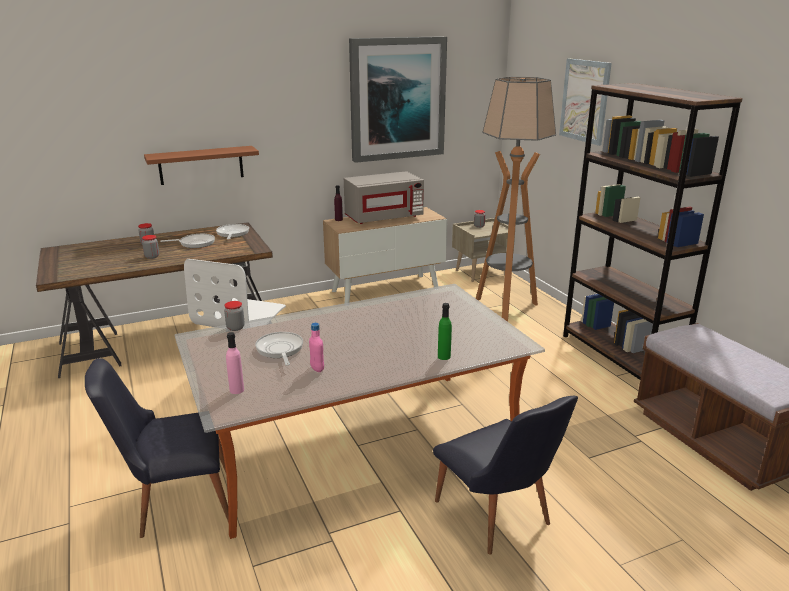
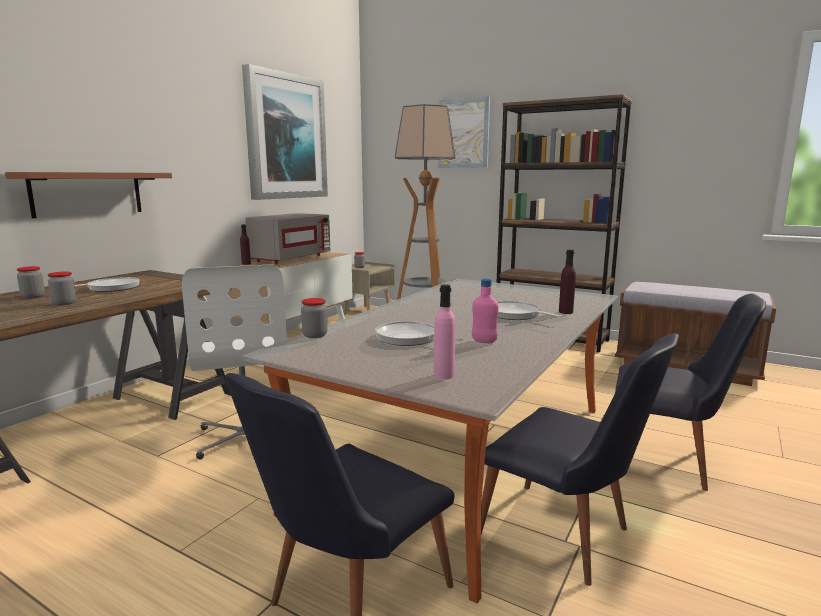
camera: 35 degrees left, 10 degrees down
(232, 234) = (148, 277): frying pan -> frying pan (515, 315)
(332, 532) = (566, 538): none -> black chair
(444, 356) = (565, 312): green bottle -> purple bottle

